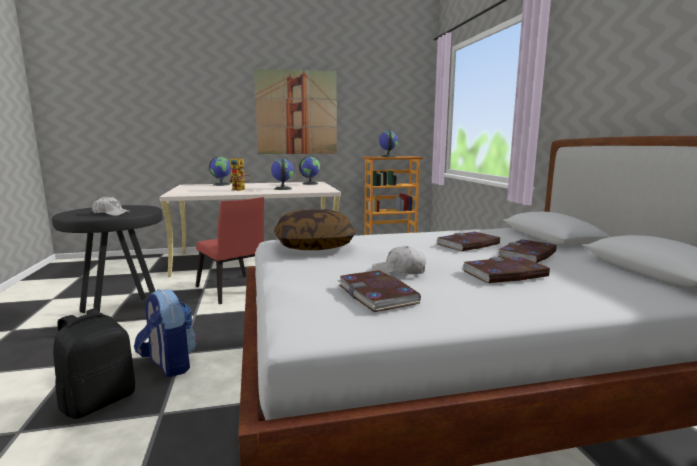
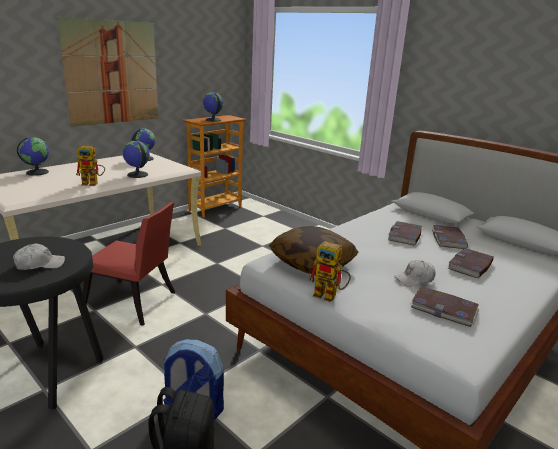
camera: 35 degrees left, 10 degrees up
(277, 265) = (330, 296): none -> toy robot

